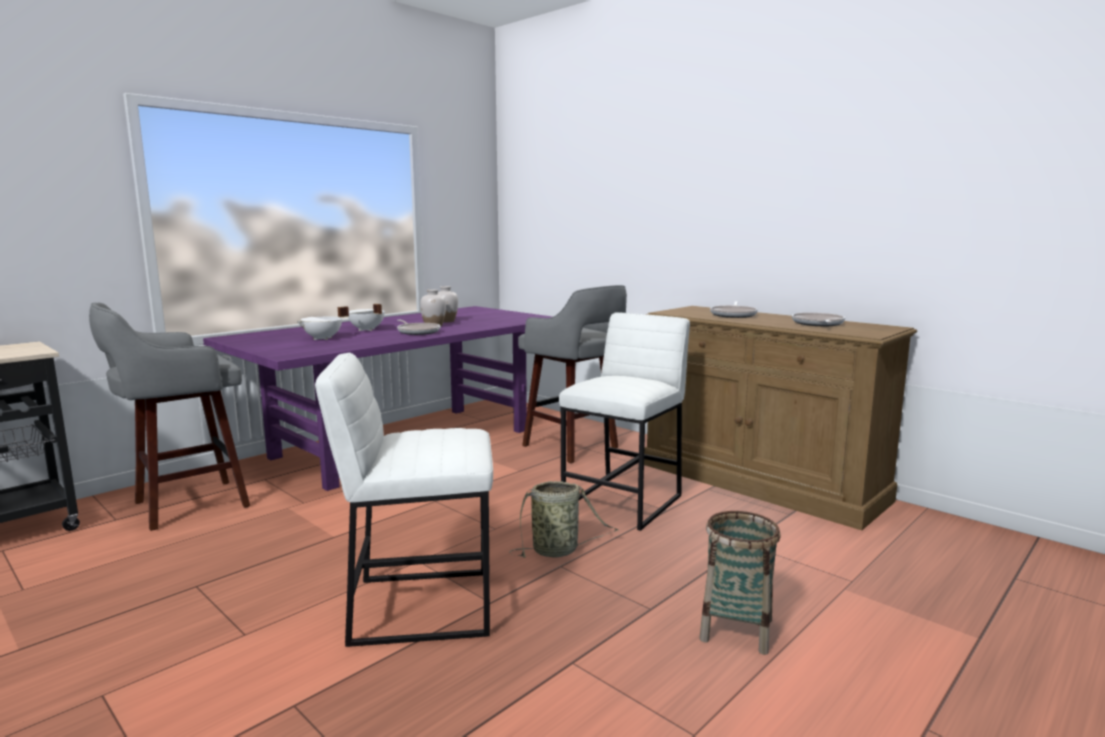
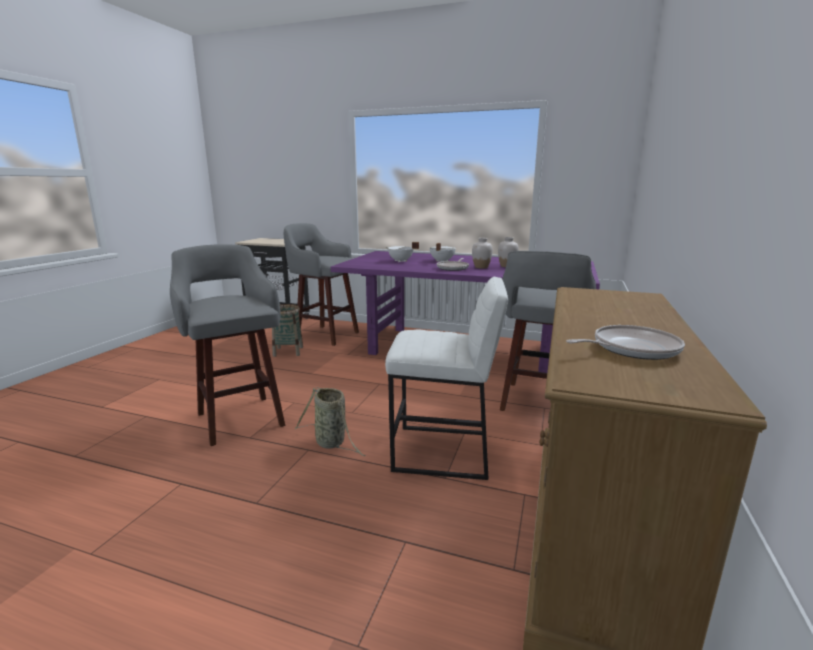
camera: 65 degrees right, 5 degrees up
(419, 606) = (240, 418): white chair -> grey stool
(733, 315) = (619, 311): frying pan -> none
(736, 630) = (230, 556): basket -> basket (288, 351)

